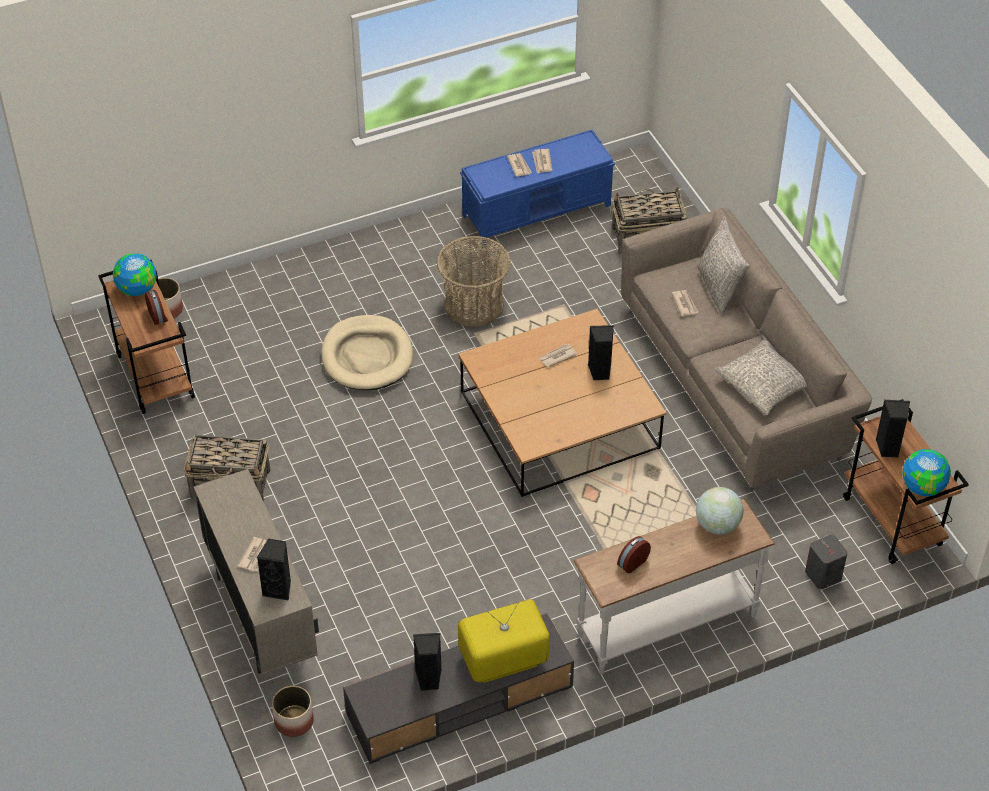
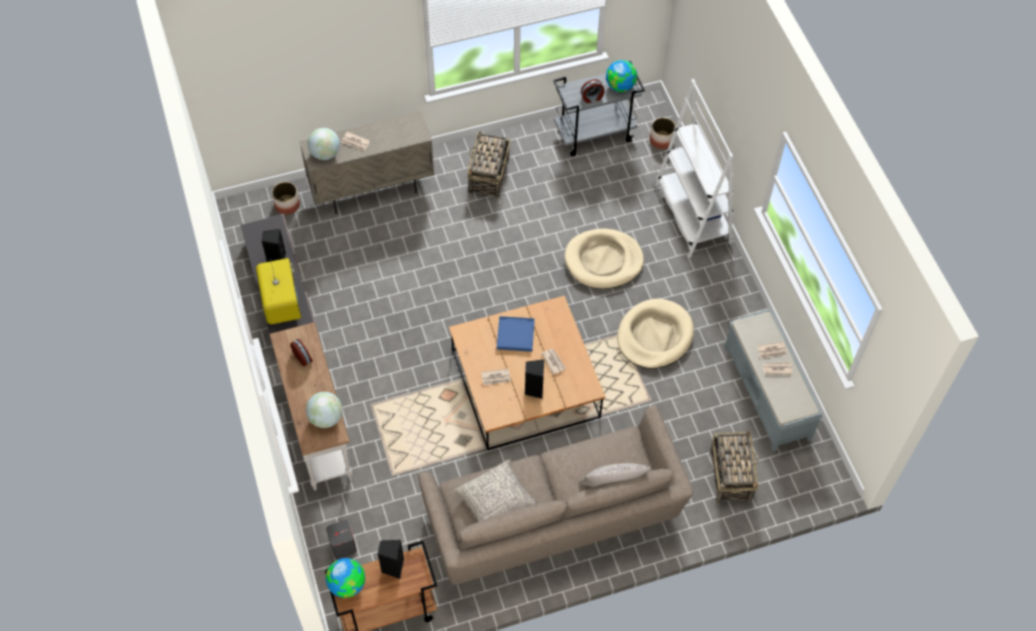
camera: 95 degrees right, 10 degrees up
(154, 376) = (595, 133): brown cart -> grey cart
(279, 589) = (325, 154): black speaker -> globe
(288, 277) = (692, 214): none -> white bookcase
(474, 305) = (654, 336): basket -> beige dog bed
(525, 395) = (515, 335): none -> blue tray
(537, 210) = (767, 393): blue bench -> grey bench
(684, 304) = (595, 455): newspaper -> newspaper (496, 378)

